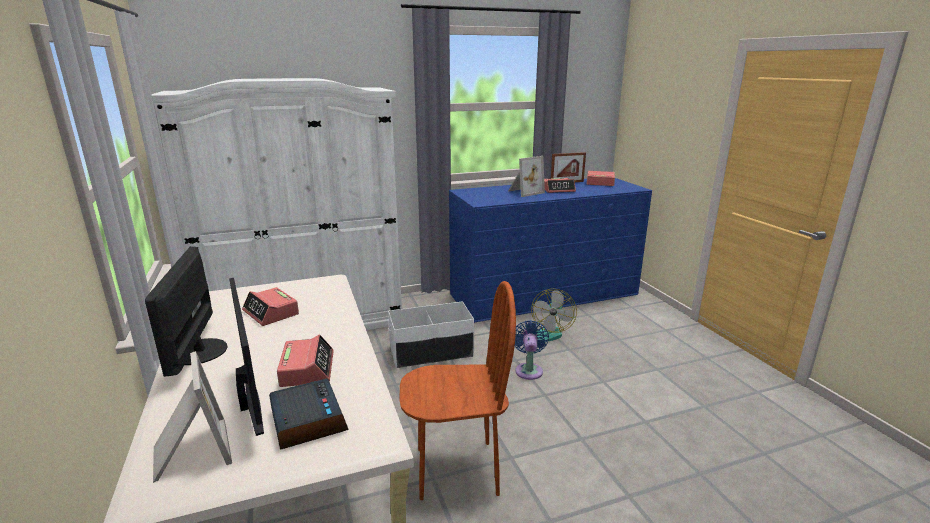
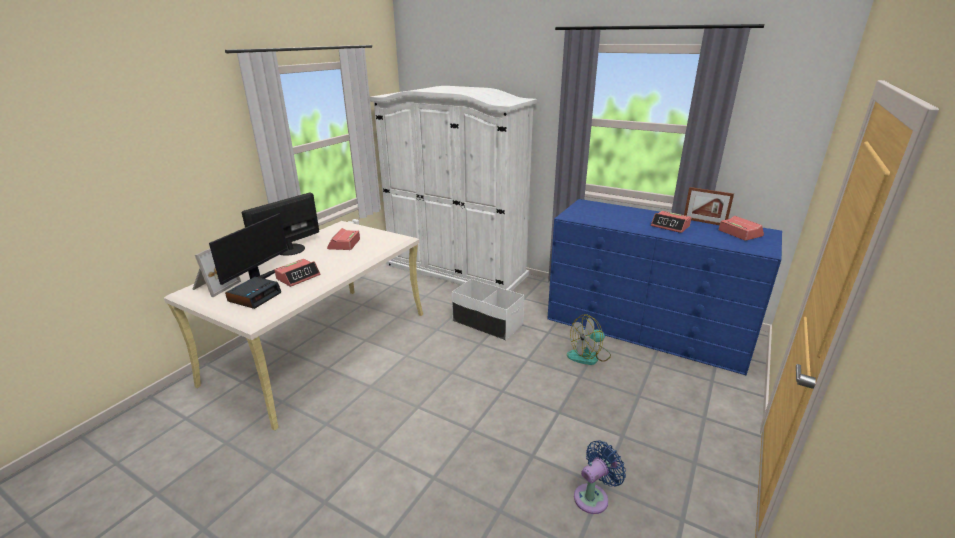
camera: 50 degrees right, 5 degrees up
(456, 470) = (385, 391): brown chair -> none
(524, 192) = (632, 219): picture frame -> none
(529, 369) = (523, 370): blue fan -> blue fan (593, 496)

